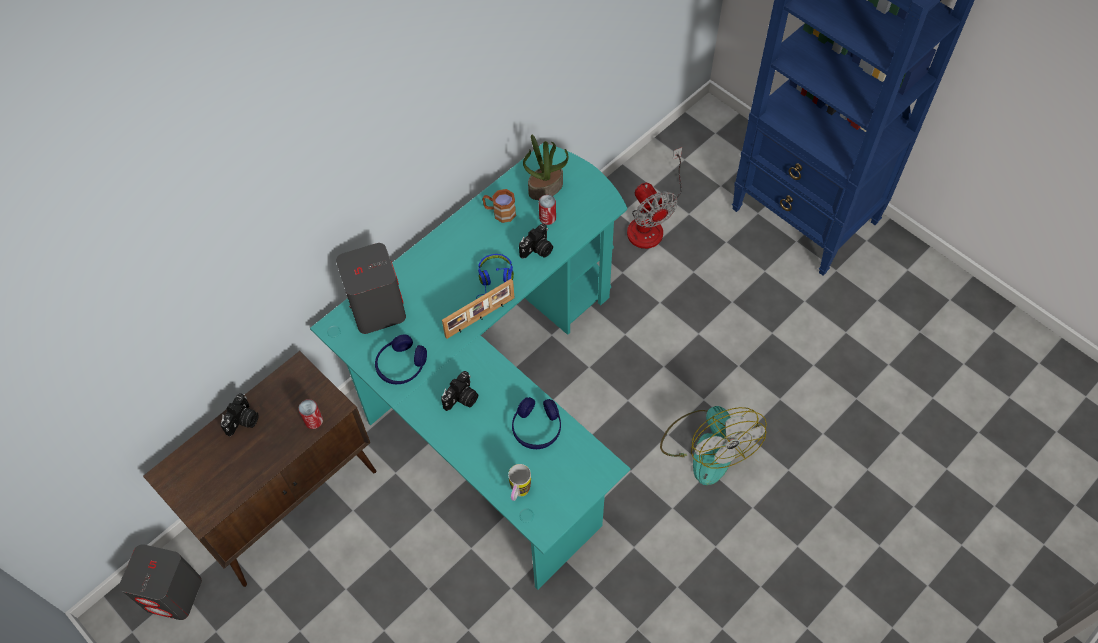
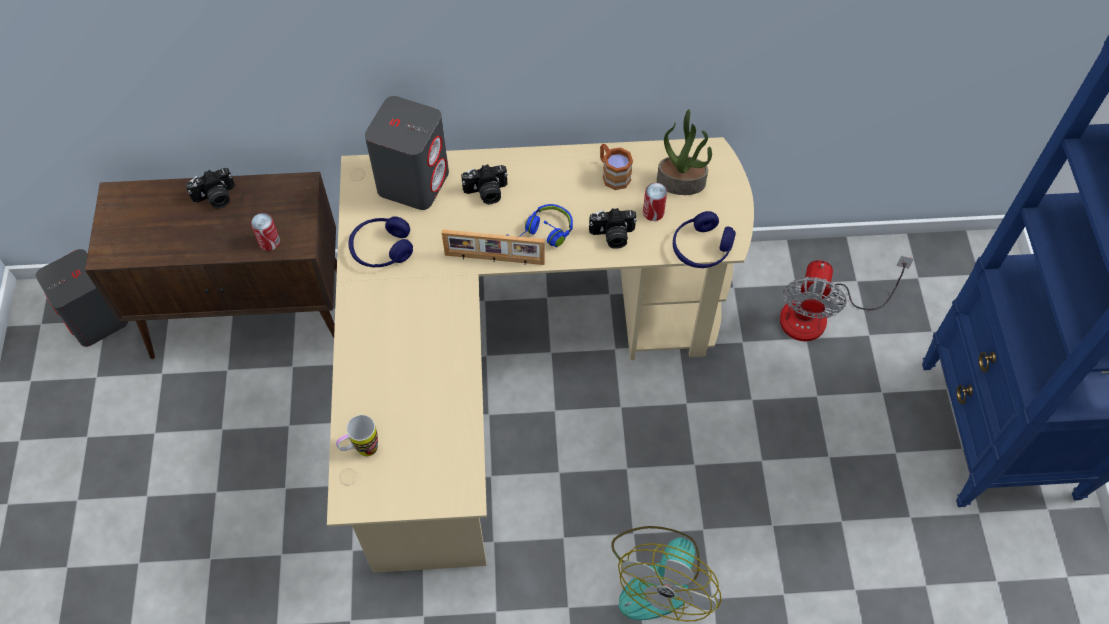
camera: 40 degrees right, 0 degrees up
(462, 399) = (402, 321): camera -> camera (486, 193)
(498, 398) = (508, 368): turquoise desk -> beige desk
(537, 428) = (440, 403): blue headphones -> blue headphones (701, 248)

